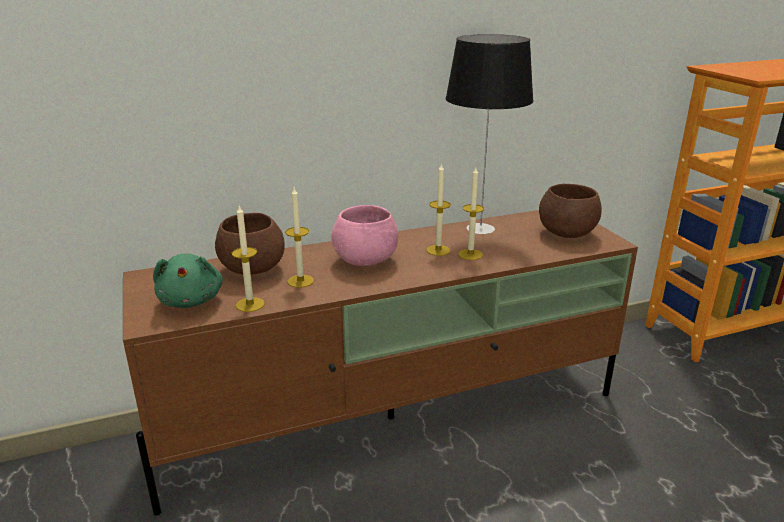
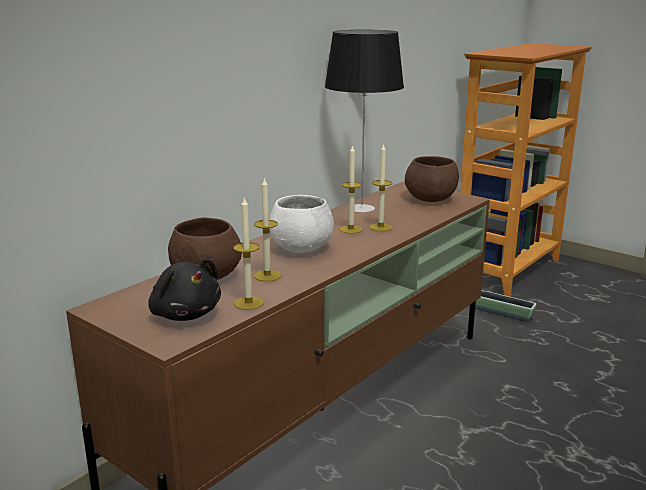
camera: 30 degrees left, 5 degrees down
(191, 300) = (185, 314): green plush toy -> black plush toy
(366, 260) = (302, 249): pink bowl -> white bowl
(669, 377) = (501, 313): none -> planter

